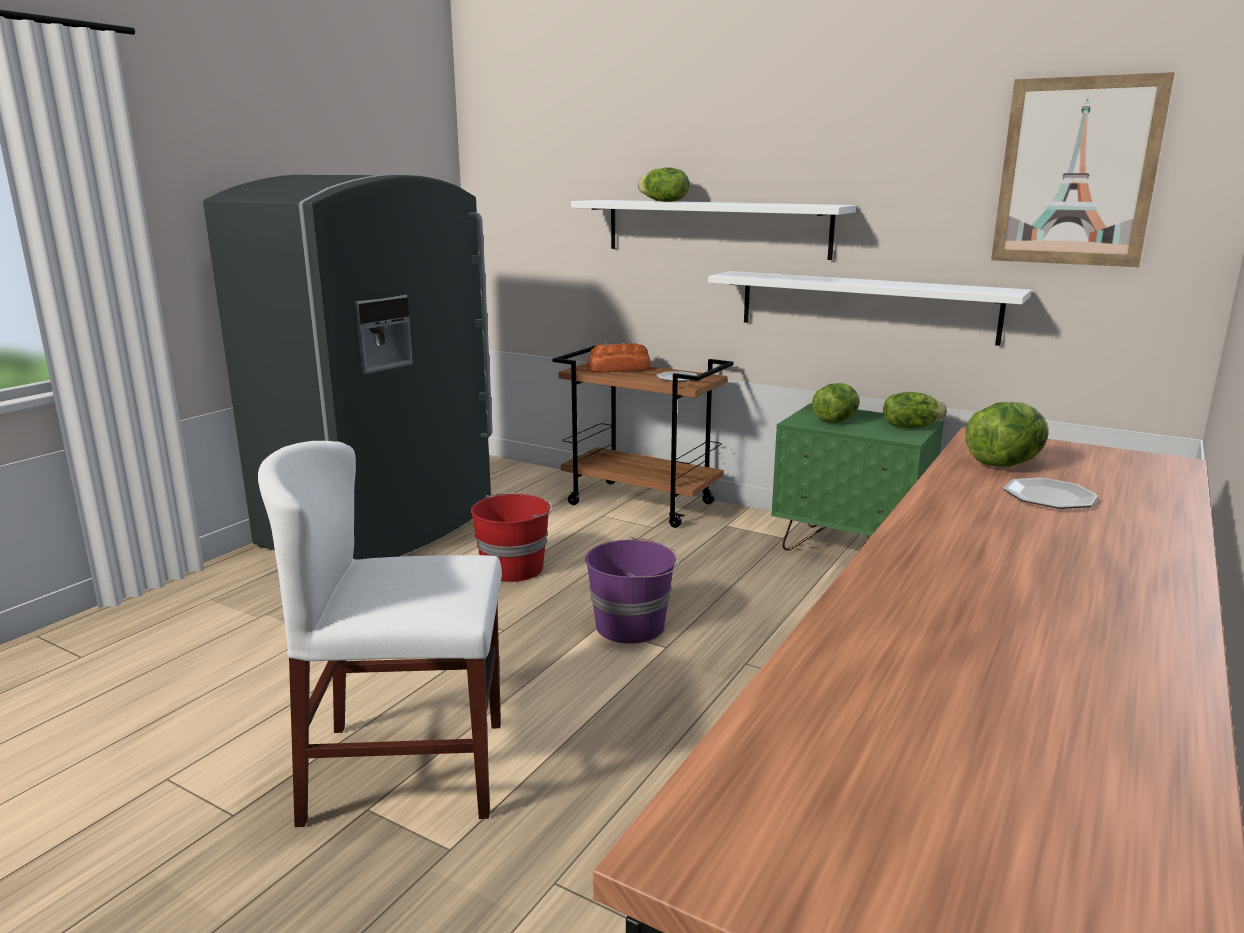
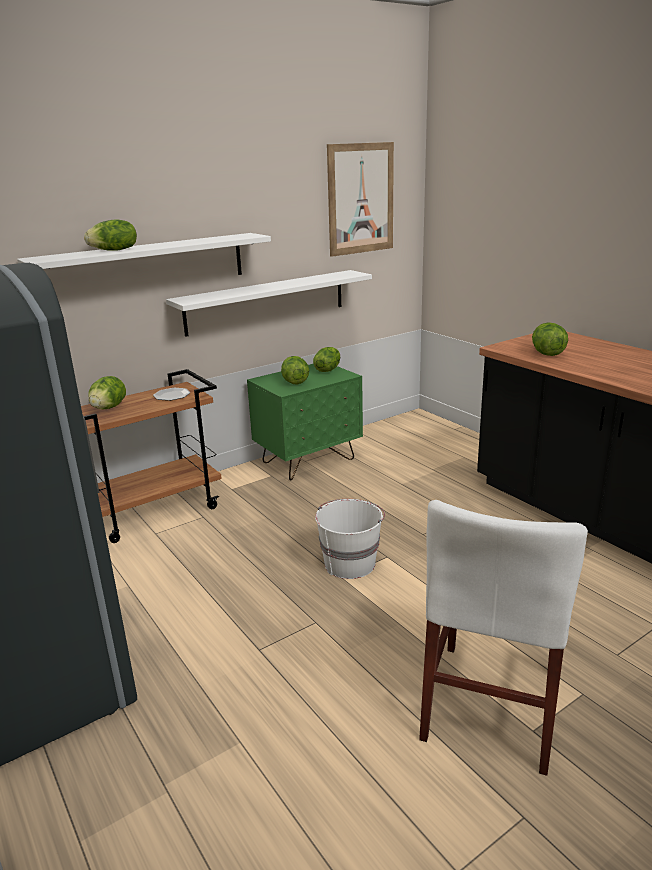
camera: 65 degrees left, 5 degrees up
(514, 568) = (211, 597): red bucket -> none
(620, 369) = (108, 408): bread -> lettuce
(631, 626) = (350, 563): purple bucket -> white bucket
(1048, 496) = (596, 357): plate -> none

